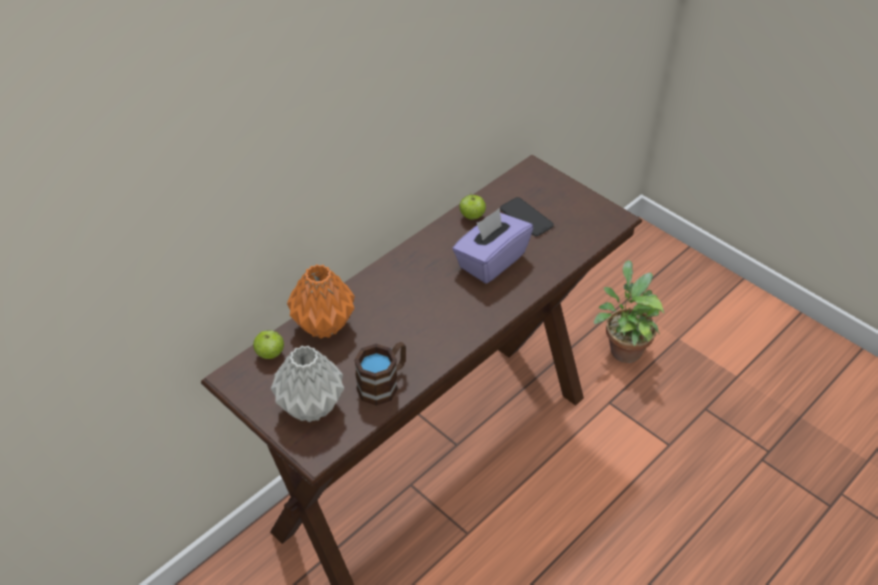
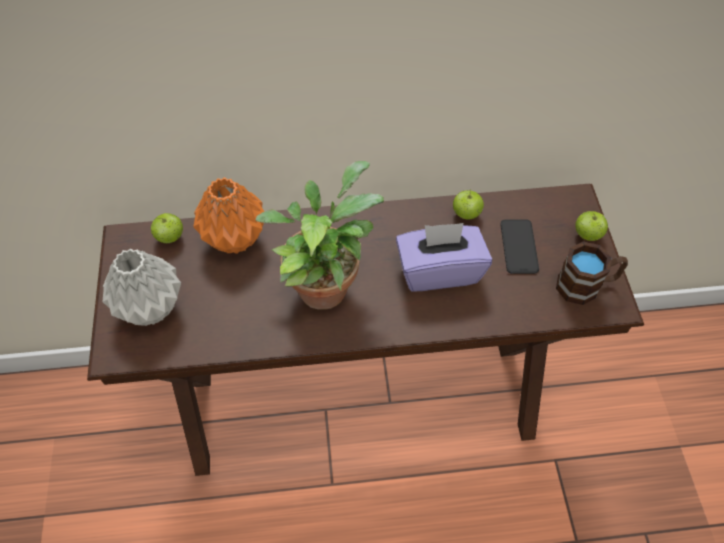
camera: 40 degrees right, 10 degrees up
(383, 383) = (227, 328): brown mug -> brown mug (586, 285)
(561, 186) = (587, 235): none -> apple
(623, 348) = (614, 418): potted plant -> potted plant (324, 283)

